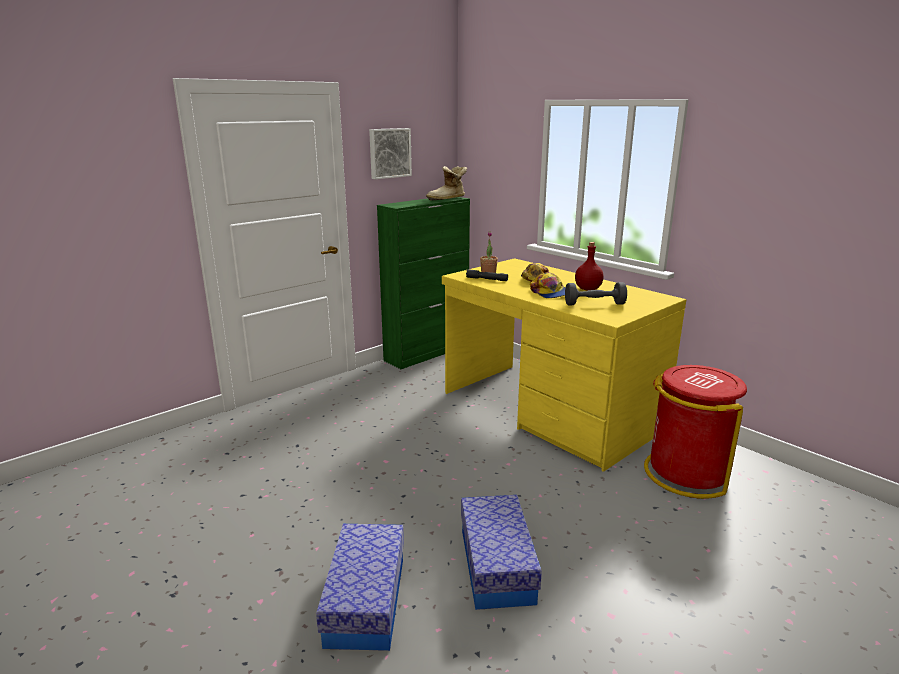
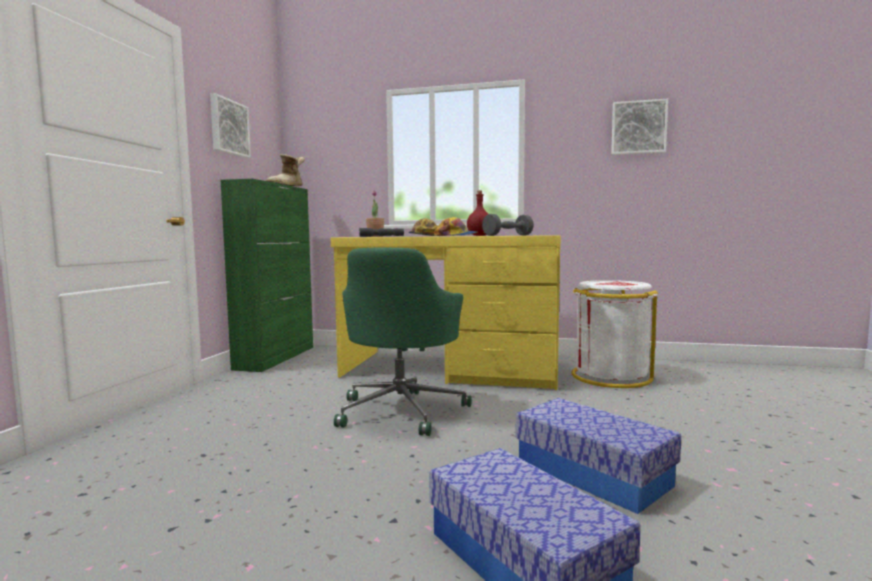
camera: 35 degrees left, 15 degrees down
(448, 448) = (402, 410): none -> green office chair
(686, 473) = (610, 377): red trash can -> white trash can
(821, 178) = (638, 128): none -> picture

